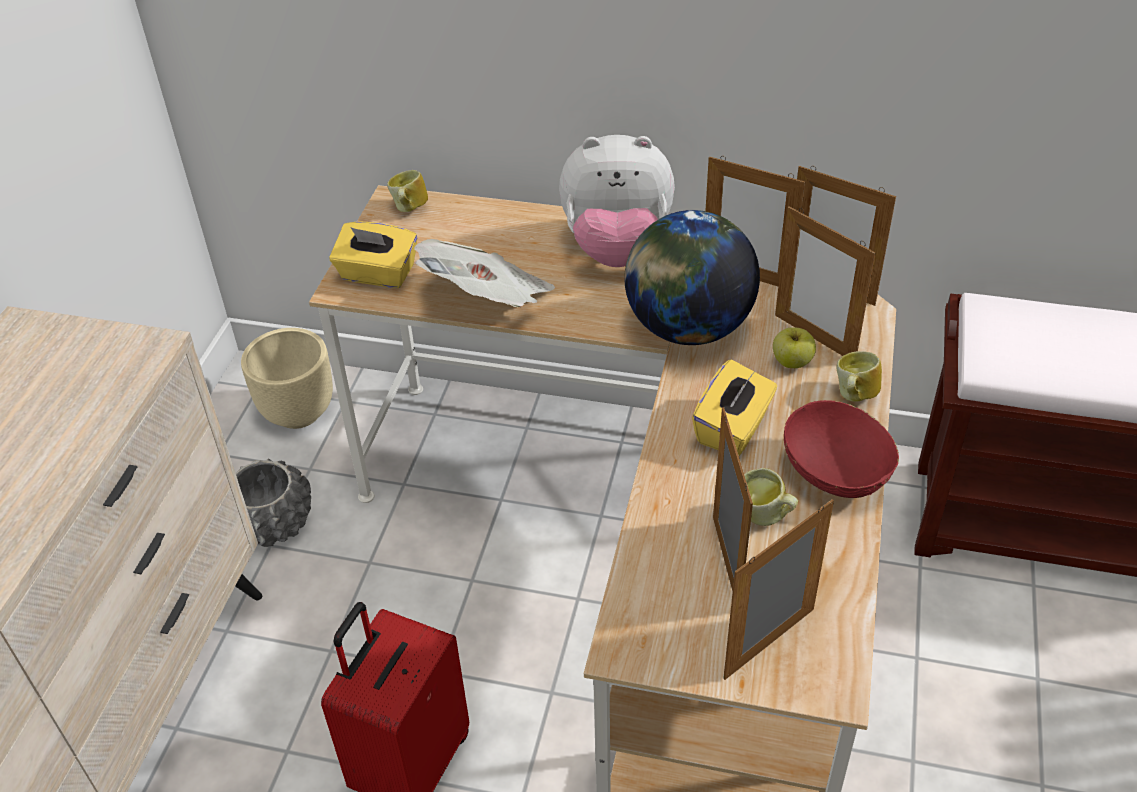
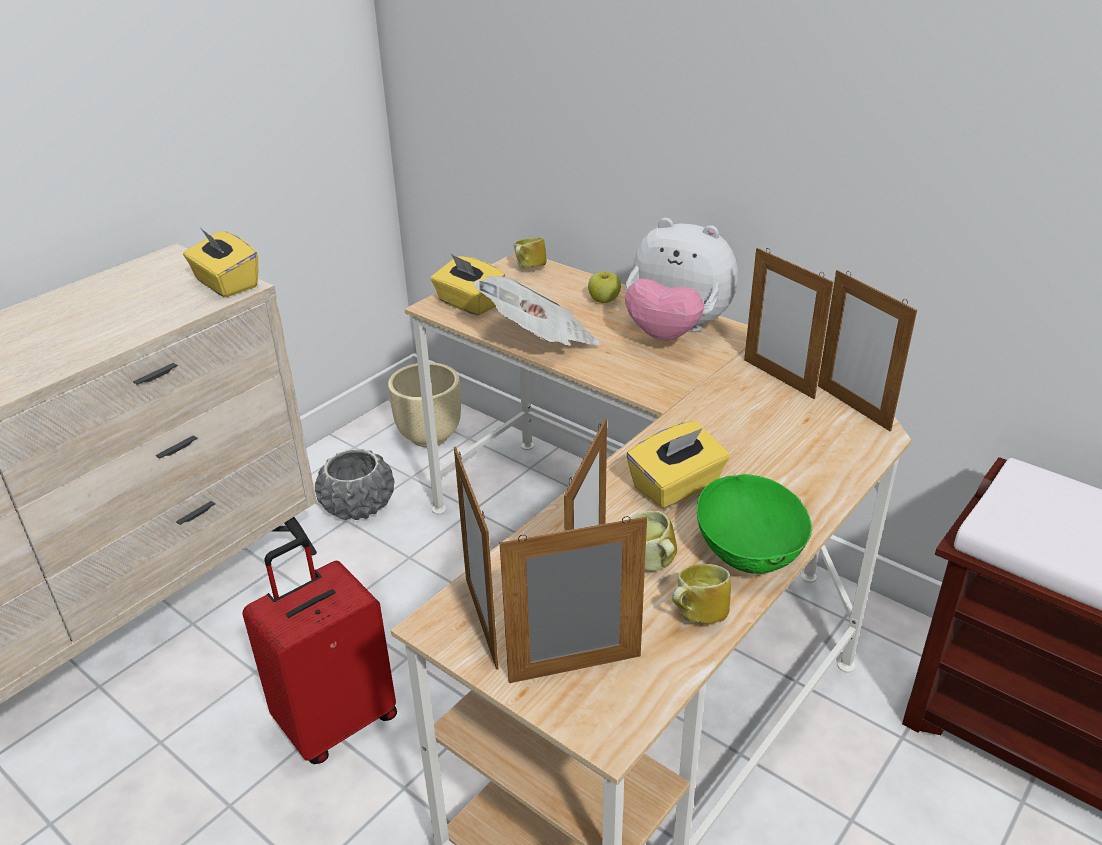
camera: 25 degrees right, 10 degrees down
(130, 347) = (226, 284): none -> yellow tissue box
(688, 328) = (694, 402): globe -> none
(792, 362) = (773, 452): apple -> apple (604, 300)
(814, 338) = (809, 440): picture frame -> picture frame (481, 622)
(836, 473) = (750, 552): red bowl -> green bowl
(853, 396) = (813, 496): mug -> mug (696, 616)

